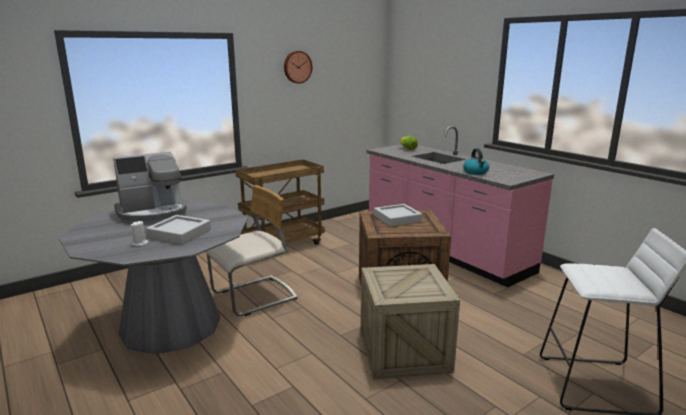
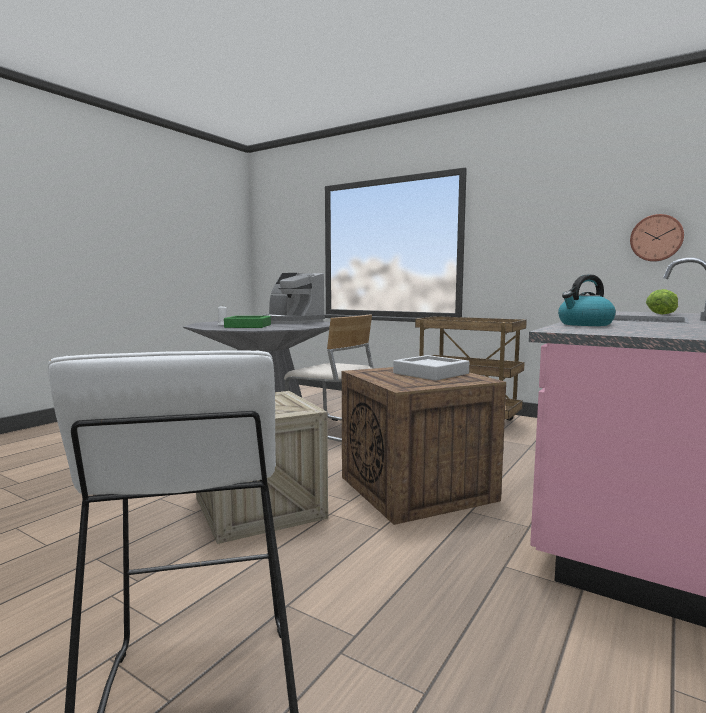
camera: 70 degrees right, 10 degrees down
(179, 234) = (248, 326): grey tray -> green tray
(297, 67) = (550, 199): wall clock -> wall clock (656, 238)

